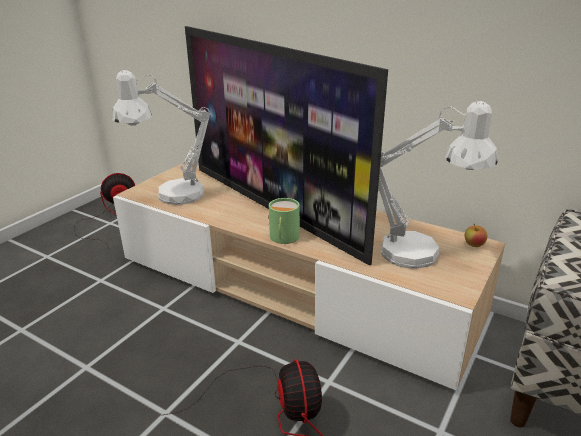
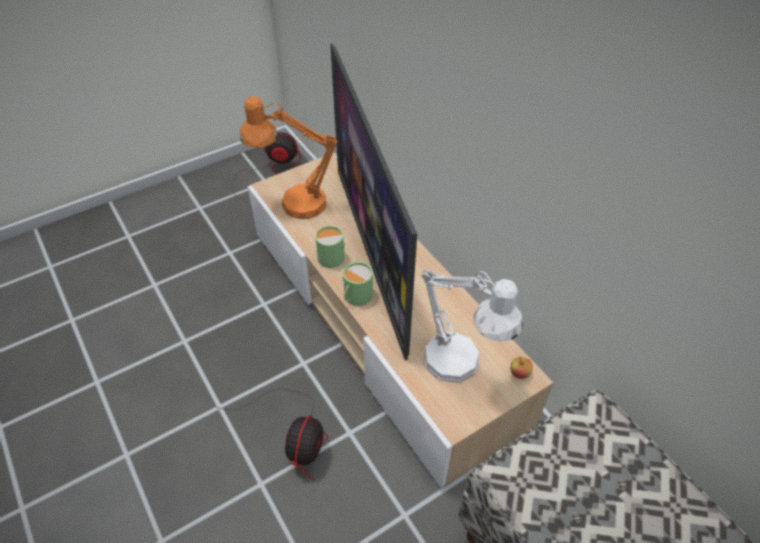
camera: 25 degrees right, 20 degrees up
(171, 196) = (294, 203): white table lamp -> orange table lamp
(235, 219) = (331, 255): none -> green mug

